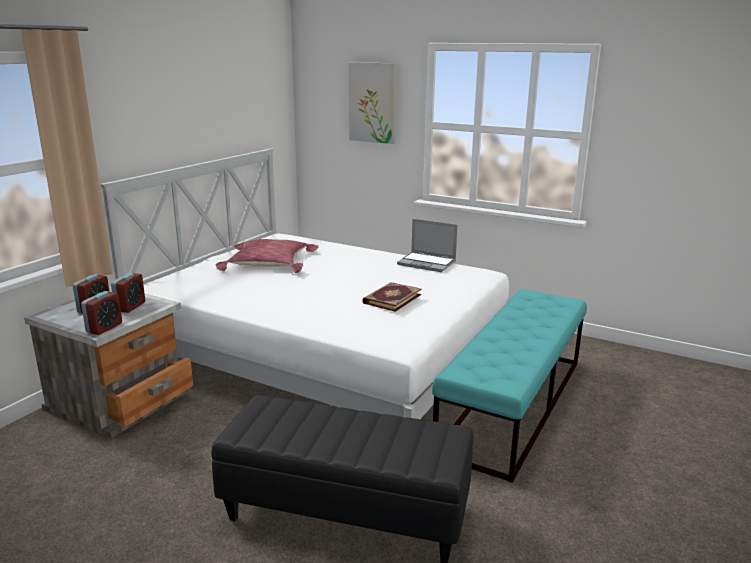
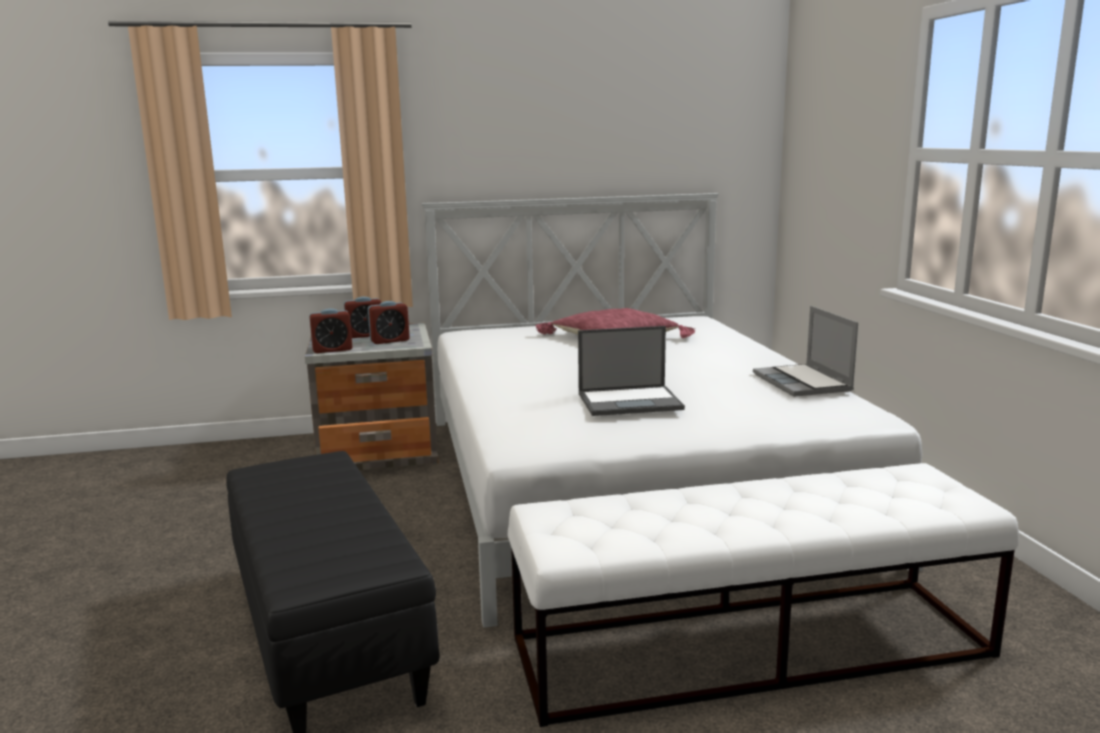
camera: 50 degrees right, 5 degrees down
(373, 102) = (855, 122): picture -> none
(391, 299) = (631, 401): book -> laptop
(513, 404) = (751, 646): turquoise bench -> white bench

